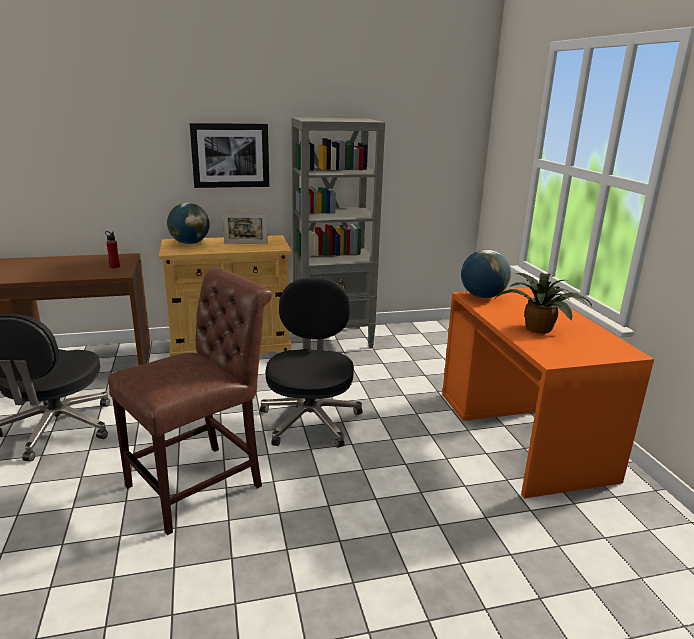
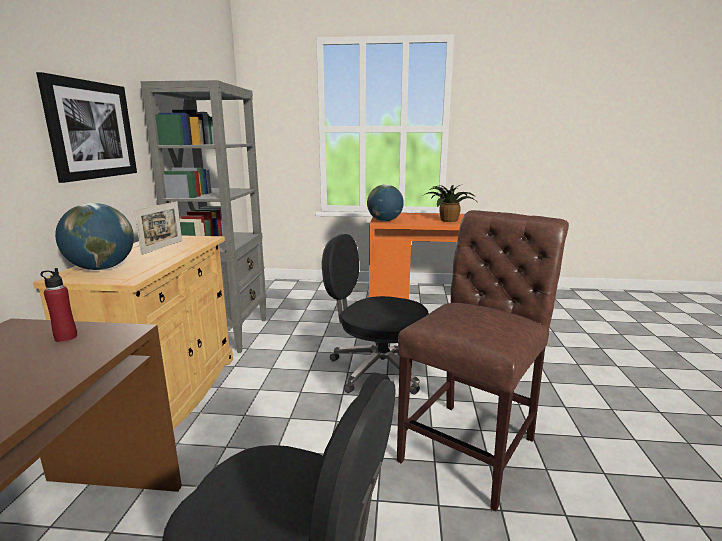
camera: 70 degrees left, 5 degrees down
(202, 483) = (473, 445): brown chair -> brown chair turned 60 degrees clockwise

